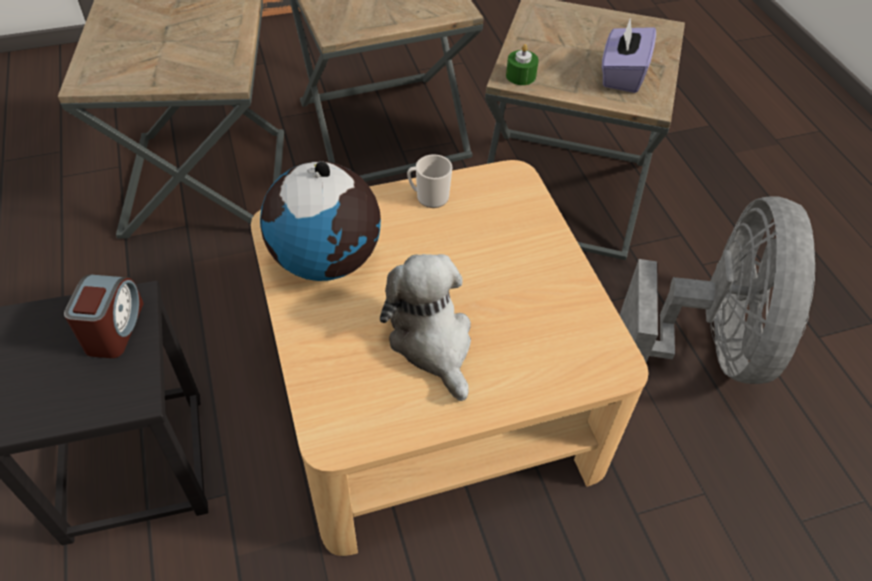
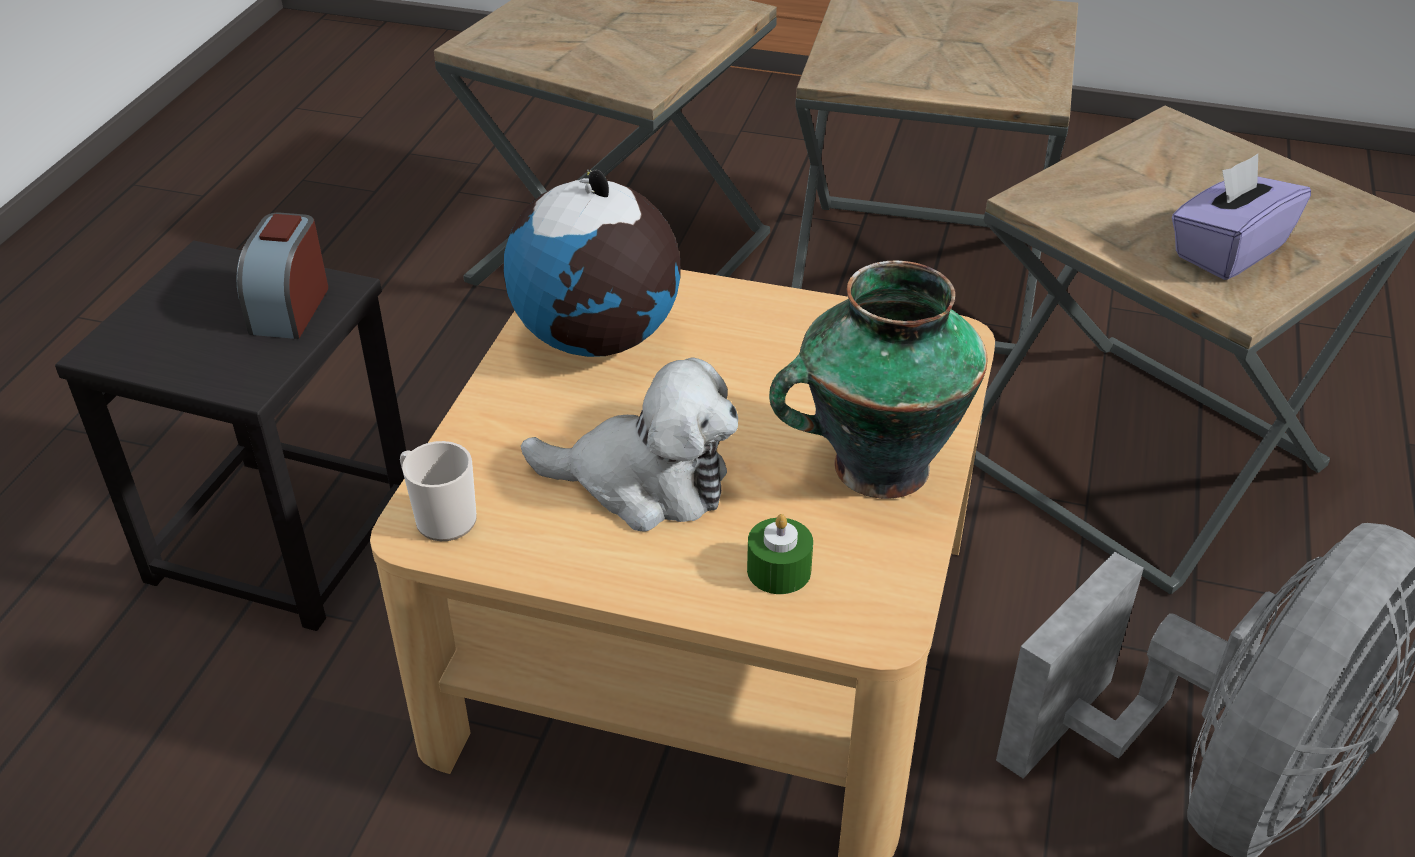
camera: 35 degrees right, 10 degrees down
(114, 329) = (290, 308): alarm clock -> alarm clock turned 150 degrees clockwise
(429, 197) = (801, 318): mug -> mug (440, 517)
(432, 342) = (644, 483): plush toy -> plush toy turned 90 degrees clockwise
(520, 76) = (1053, 202): green candle -> green candle (779, 570)
(541, 273) = (875, 468): none -> vase

